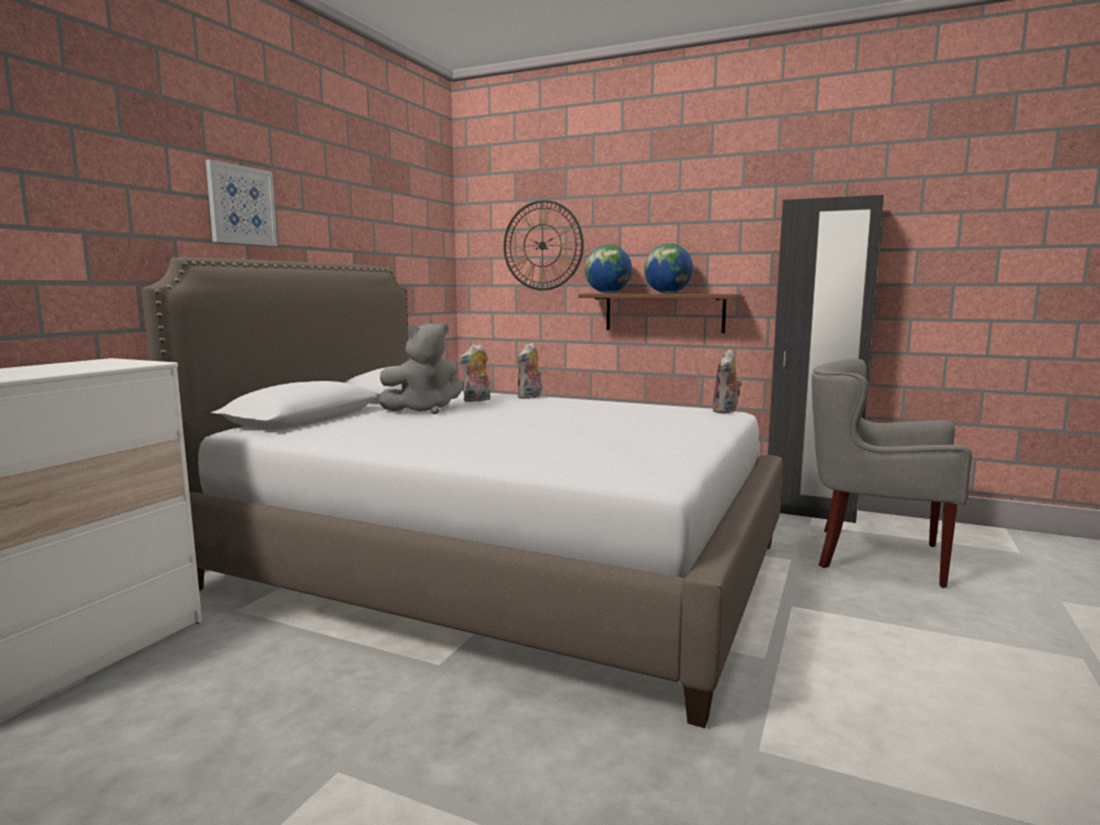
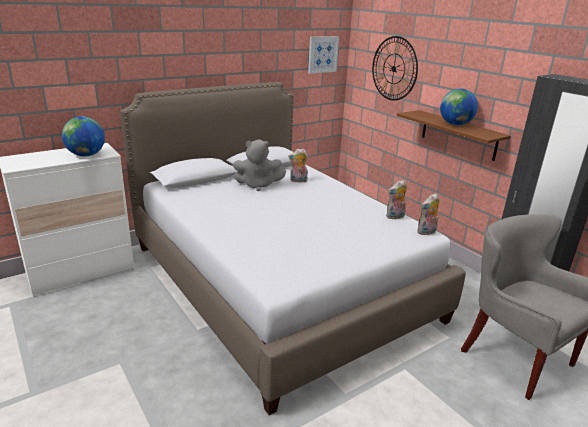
camera: 30 degrees right, 15 degrees up
(241, 205) = (182, 56): picture -> picture (322, 54)
(530, 397) = (332, 184): plush toy -> plush toy (395, 217)
(607, 293) = (419, 115): globe -> globe (86, 155)

